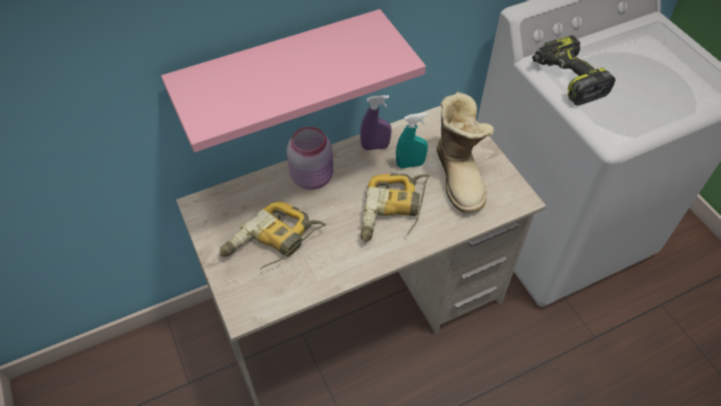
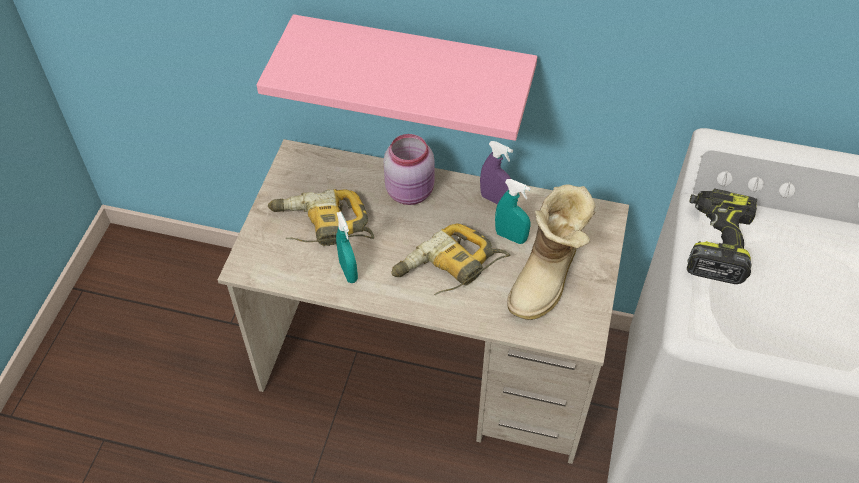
camera: 40 degrees right, 0 degrees up
(326, 262) = (348, 271): none -> turquoise spray bottle

